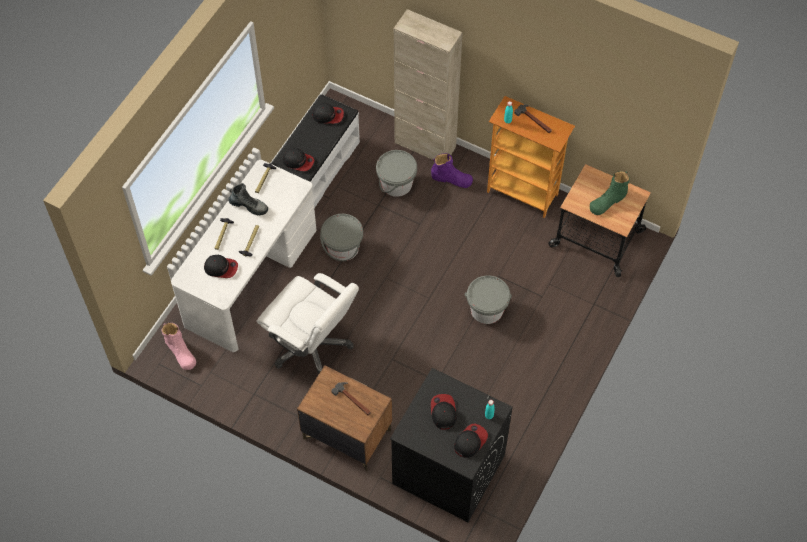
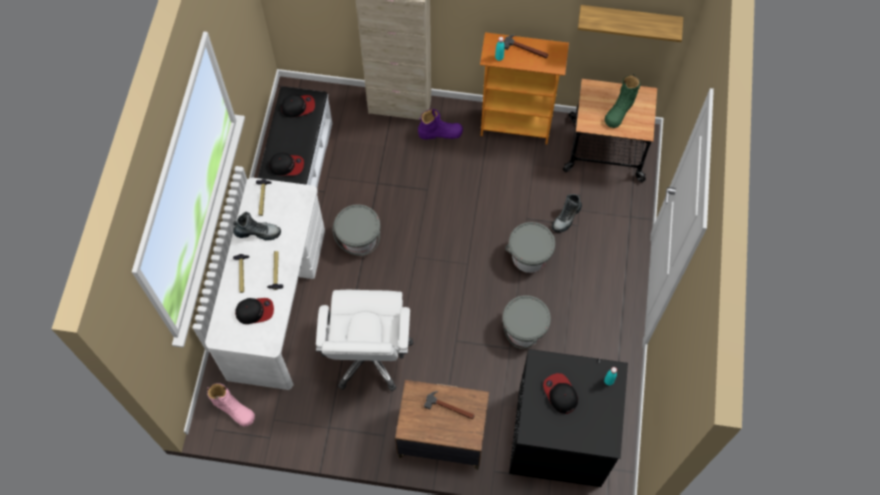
camera: 20 degrees left, 5 degrees up
(312, 346) = (369, 355): white office chair -> white office chair turned 75 degrees clockwise
(396, 183) = (387, 155): grey bucket -> grey bucket (524, 330)
(470, 441) = (601, 416): cap -> none
(535, 286) = (566, 218): none -> boot
(628, 120) = (629, 20): none -> shelf

